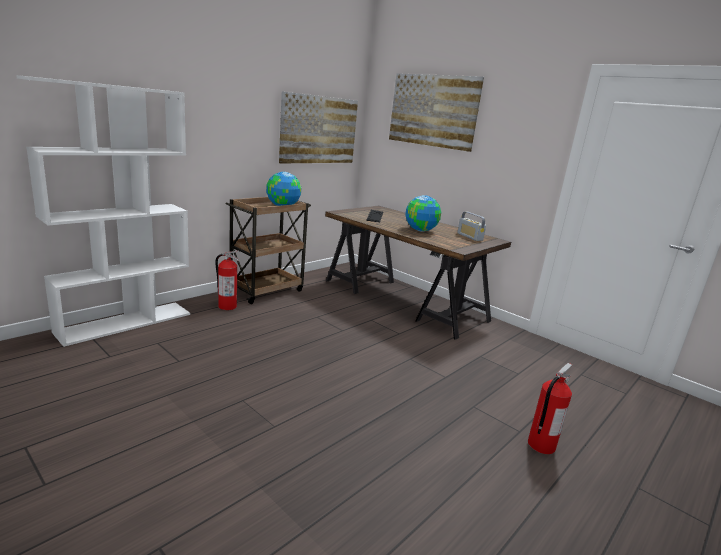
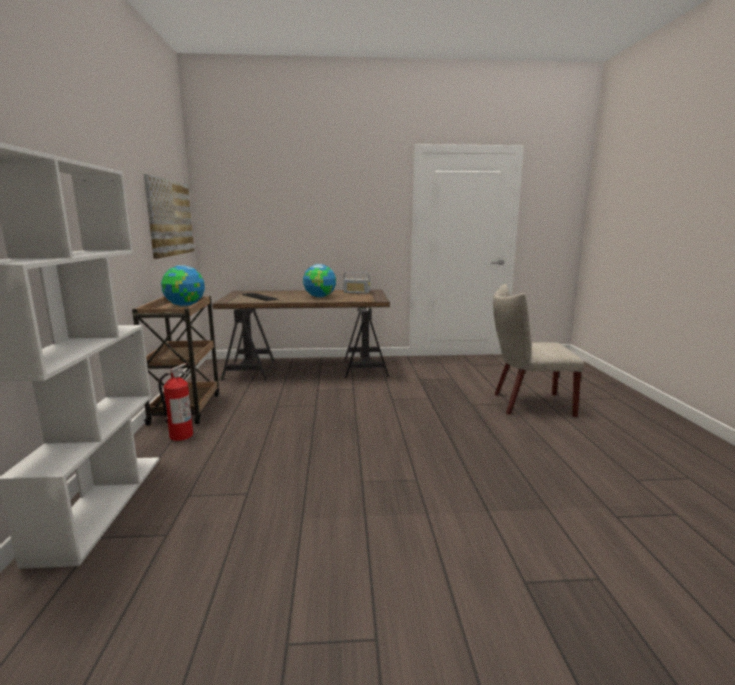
camera: 45 degrees left, 5 degrees down
(433, 111) = (278, 189): picture -> none
(540, 445) = (527, 404): fire extinguisher -> beige chair

